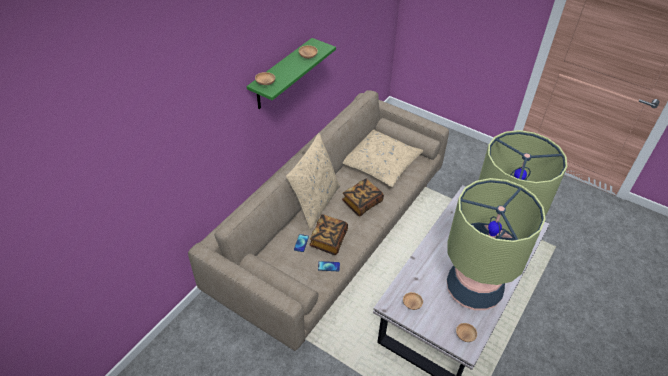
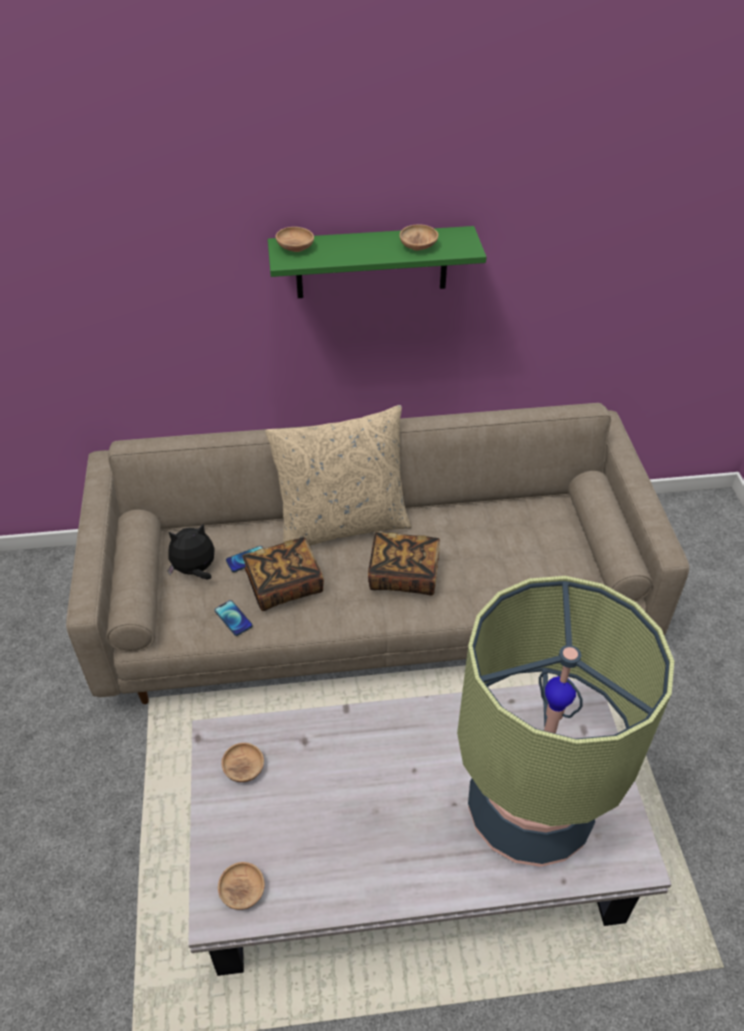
camera: 50 degrees right, 0 degrees up
(287, 264) = (195, 570): none -> plush toy
(380, 163) = (518, 543): beige pillow -> none
(473, 289) = (361, 842): table lamp -> none

